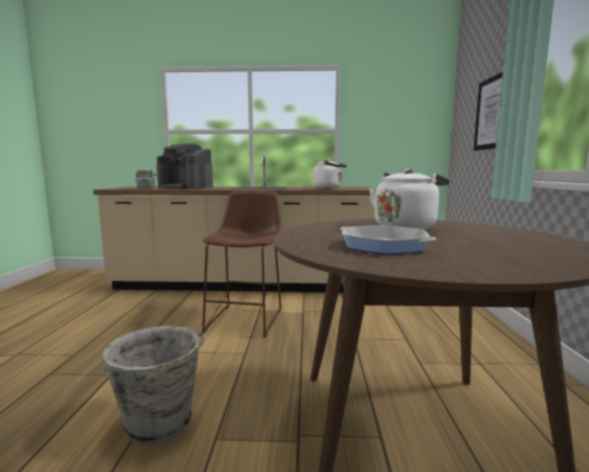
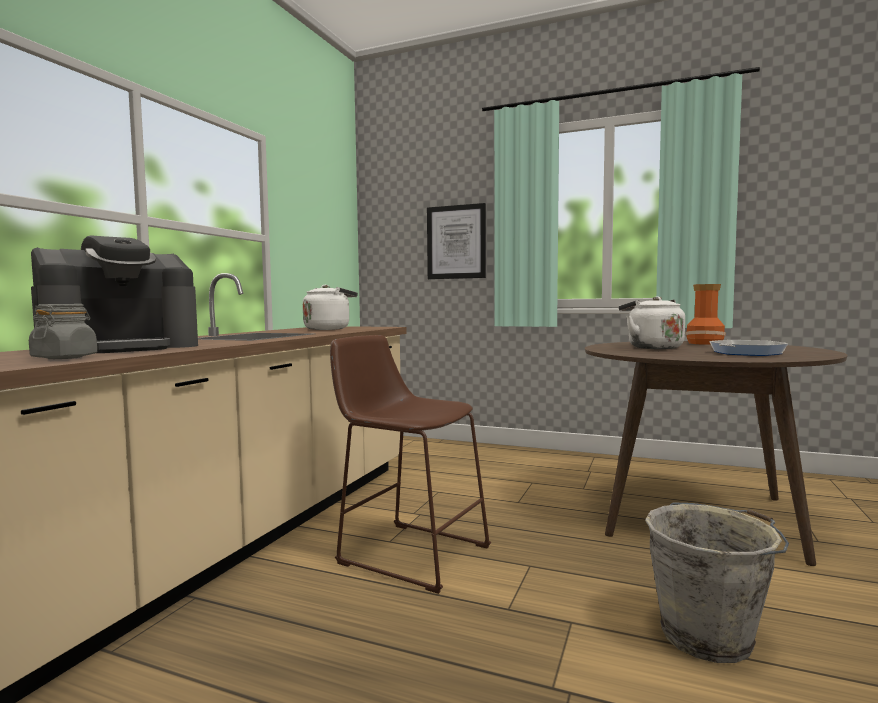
camera: 70 degrees left, 5 degrees down
(522, 239) = (704, 343): none -> vase

